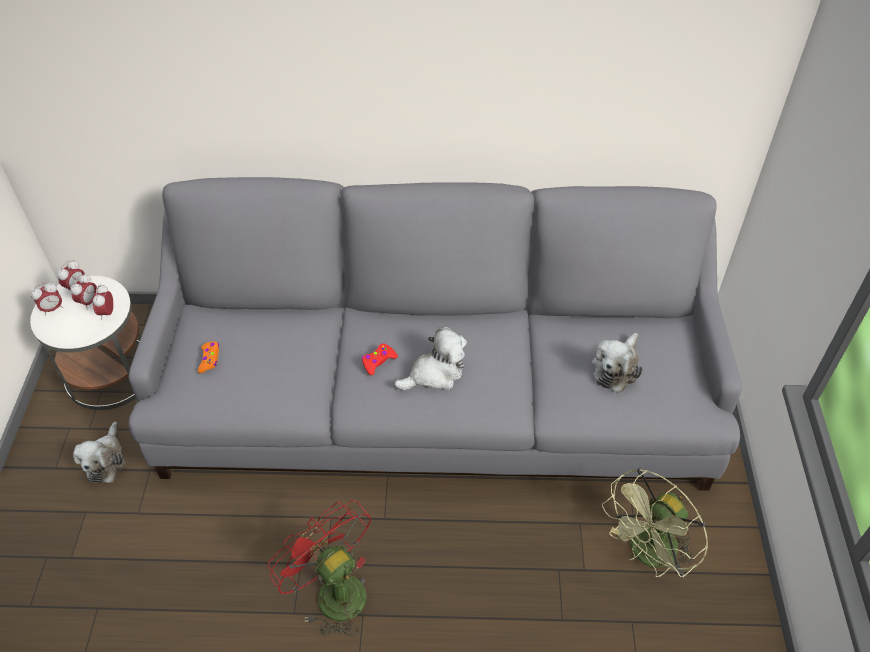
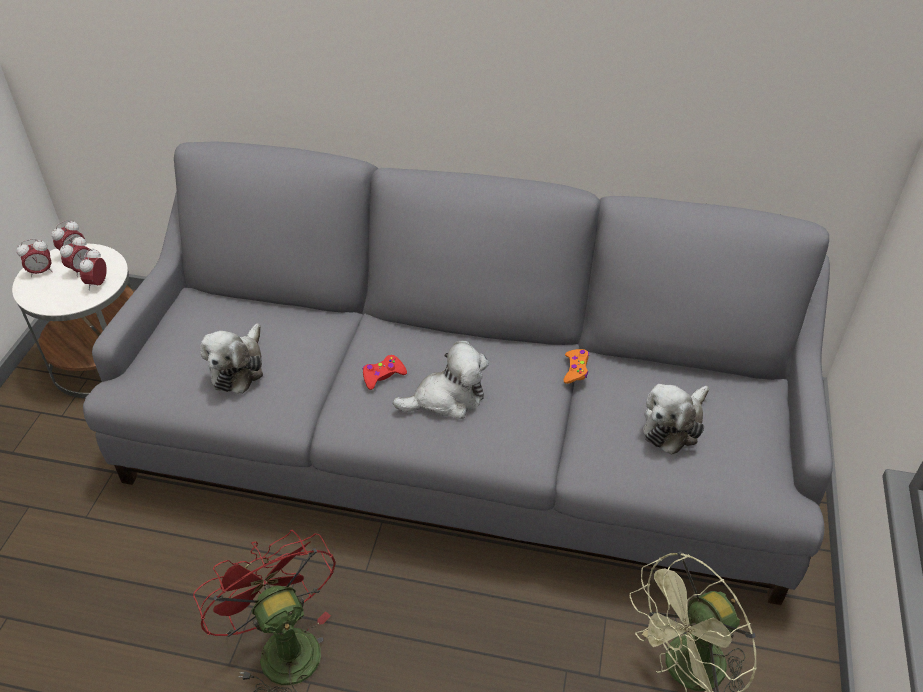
camera: 10 degrees right, 5 degrees down
(106, 460) = (69, 453): plush toy -> plush toy (239, 368)
(209, 359) = (191, 346): orange game controller -> orange game controller (576, 369)

